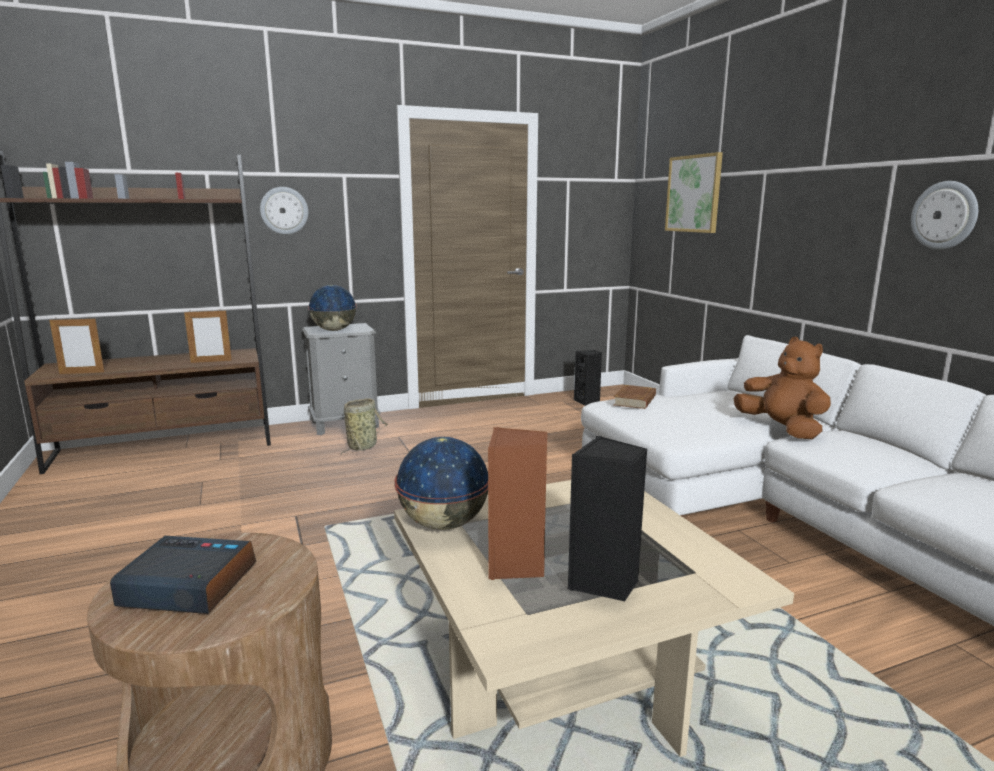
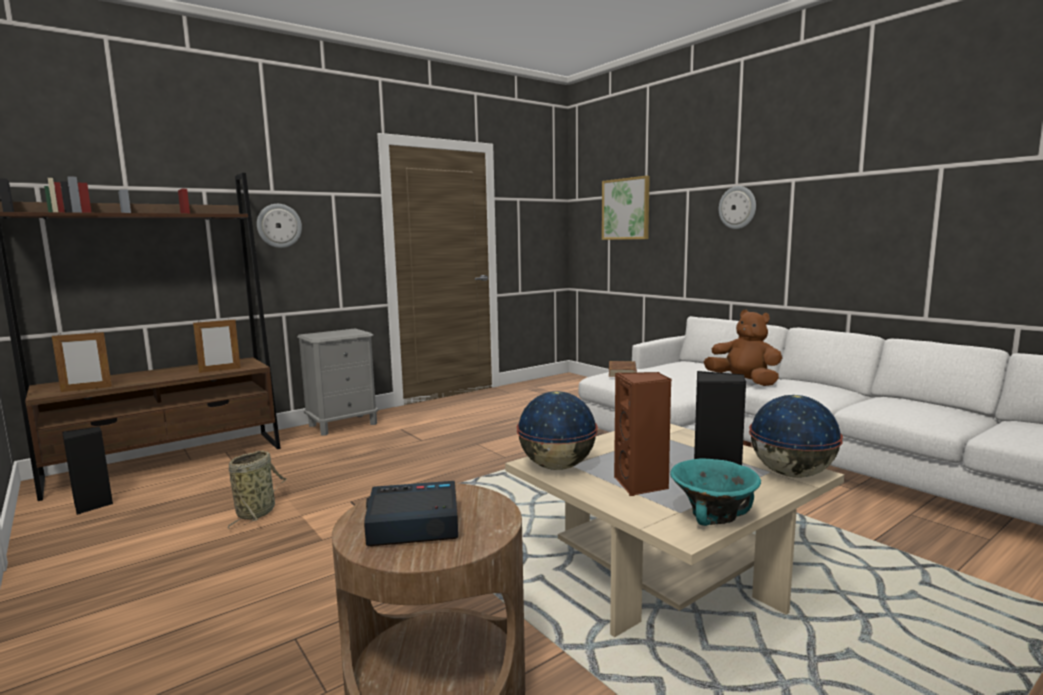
camera: 15 degrees left, 5 degrees down
(334, 330) = (333, 335): globe -> globe (791, 474)
(363, 446) = (374, 440): basket -> basket (257, 512)
(560, 629) = (712, 517): none -> turquoise bowl
(587, 402) = (549, 387): black speaker -> black speaker (93, 505)
(944, 215) = (835, 216): wall clock -> wall clock (737, 207)

